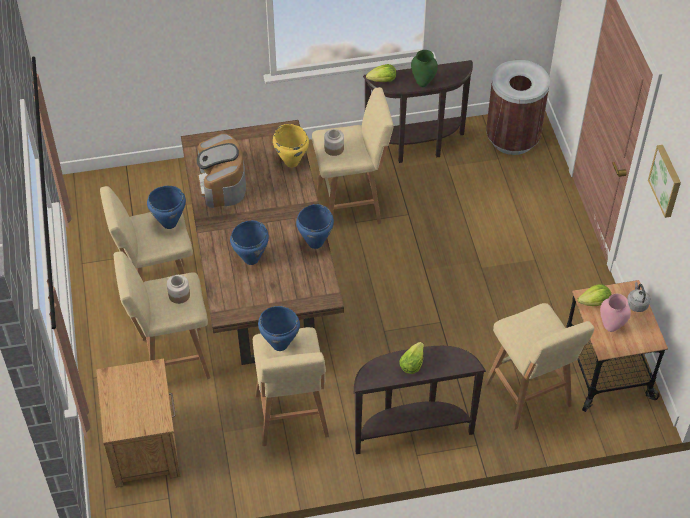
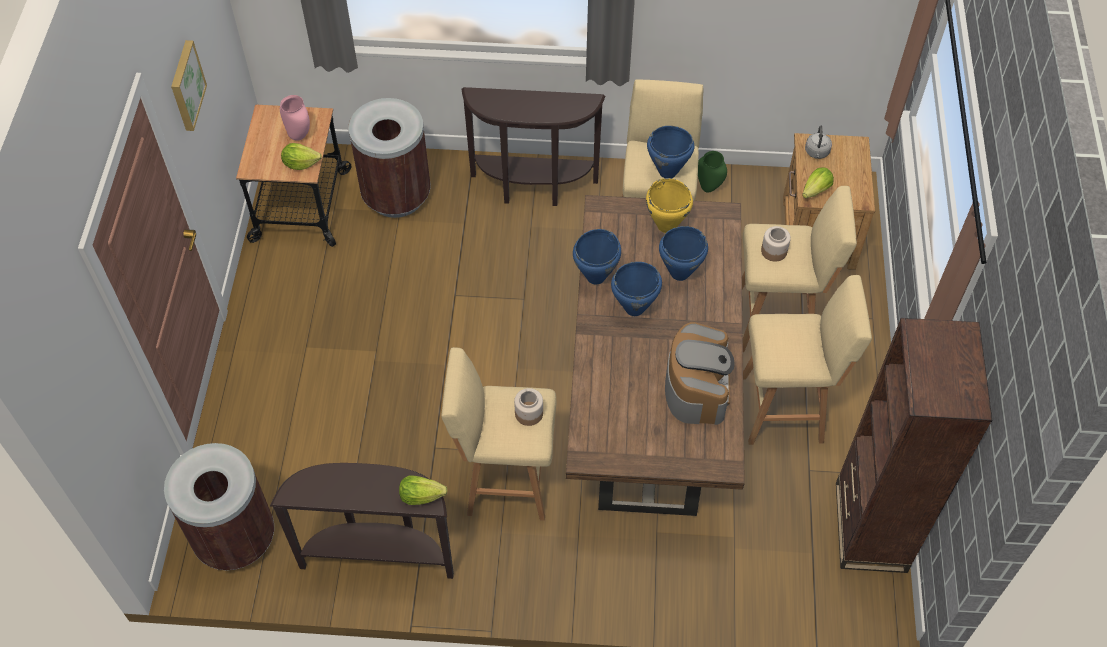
camera: 165 degrees left, 5 degrees up
(92, 229) = (870, 527): none -> brown bookcase
(169, 223) = (776, 348): blue cooking pot -> blue cooking pot (635, 308)
(291, 162) = (594, 401): yellow cooking pot -> yellow cooking pot (666, 226)
(412, 364) = (535, 106): lettuce -> lettuce (816, 190)
(423, 83) = (363, 476): green vase -> green vase (708, 188)
(529, 397) = (397, 195): beige stool -> brown trash can
(636, 304) = (256, 153): grey kettle -> grey kettle (817, 153)

